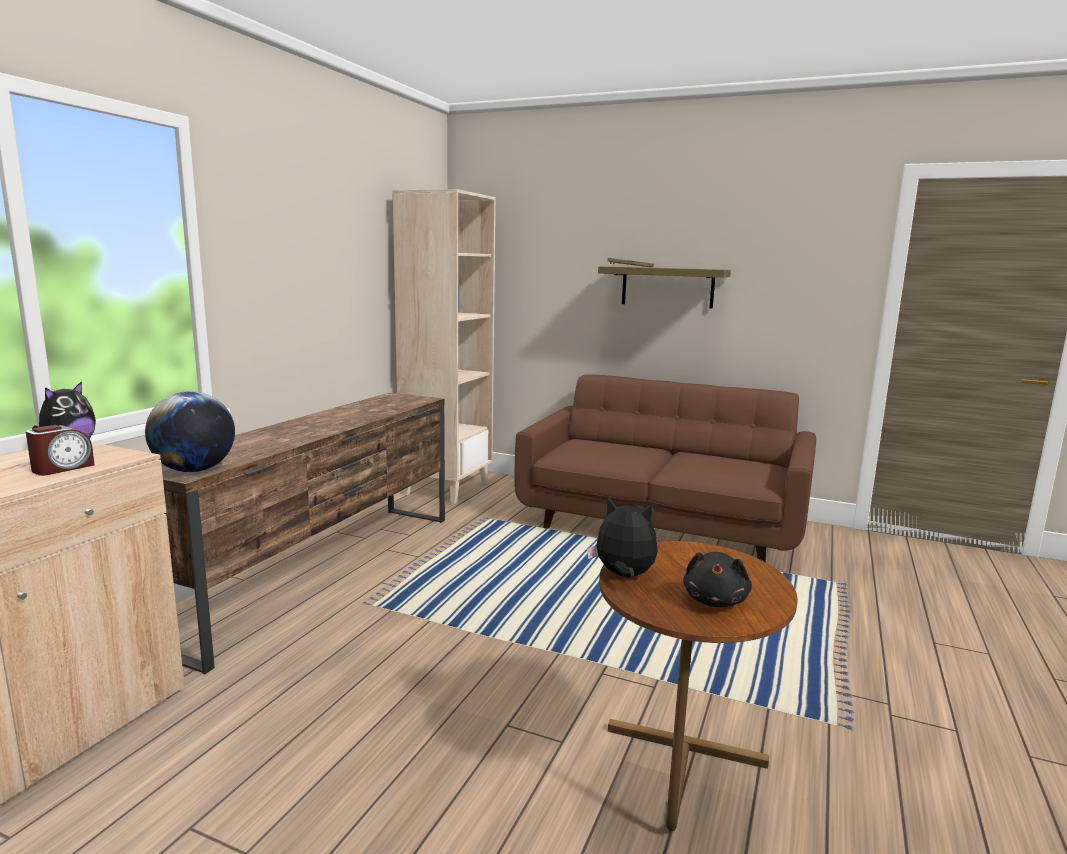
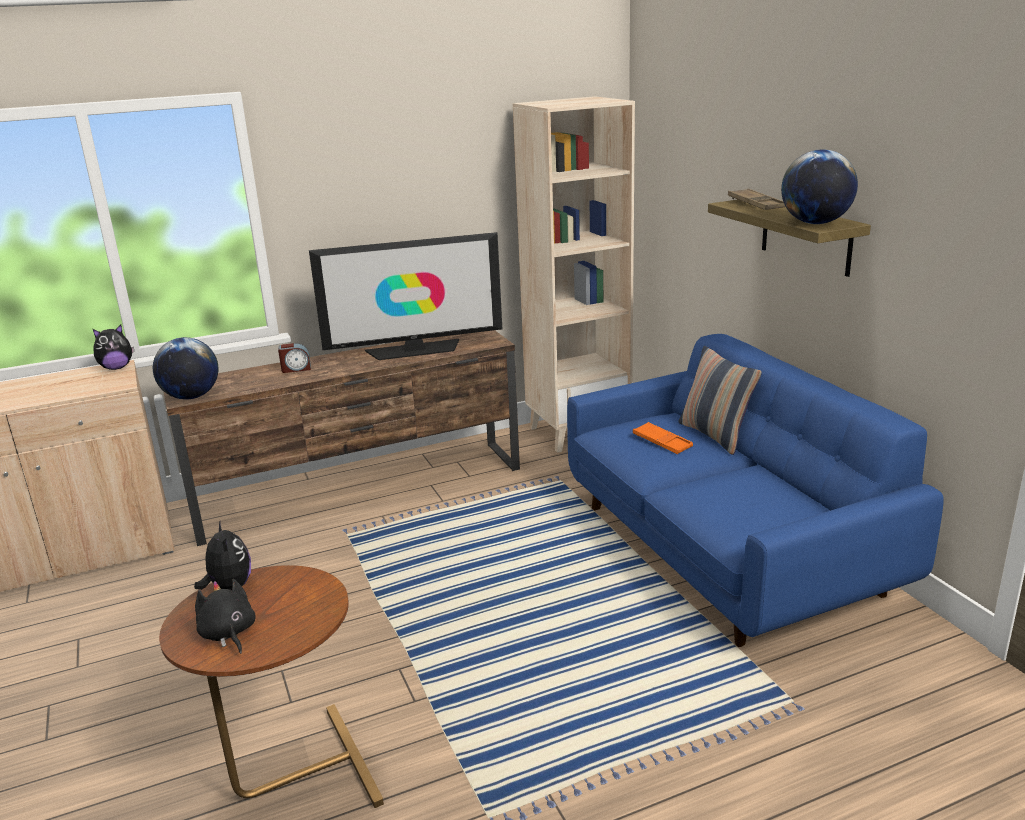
camera: 45 degrees right, 10 degrees up
(62, 468) = (79, 389): alarm clock -> alarm clock (296, 369)
(365, 410) = (414, 350): none -> television
(609, 450) = (662, 442): none -> orange tray
(628, 443) = (715, 435): none -> pillow
(663, 524) = (724, 548): brown sofa -> blue sofa
(703, 268) = (815, 223): none -> globe
(715, 600) = (228, 634): black plush toy -> black plush toy turned 90 degrees clockwise

